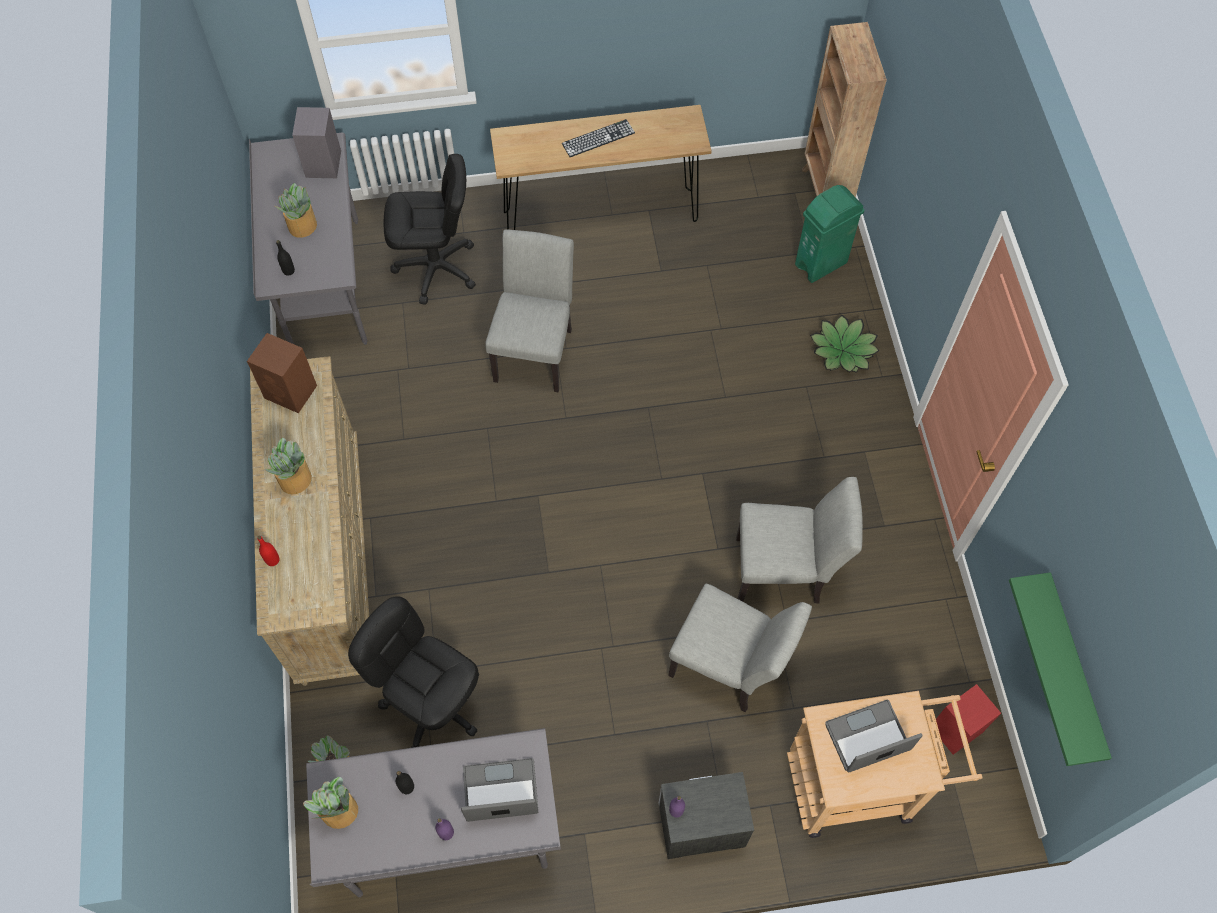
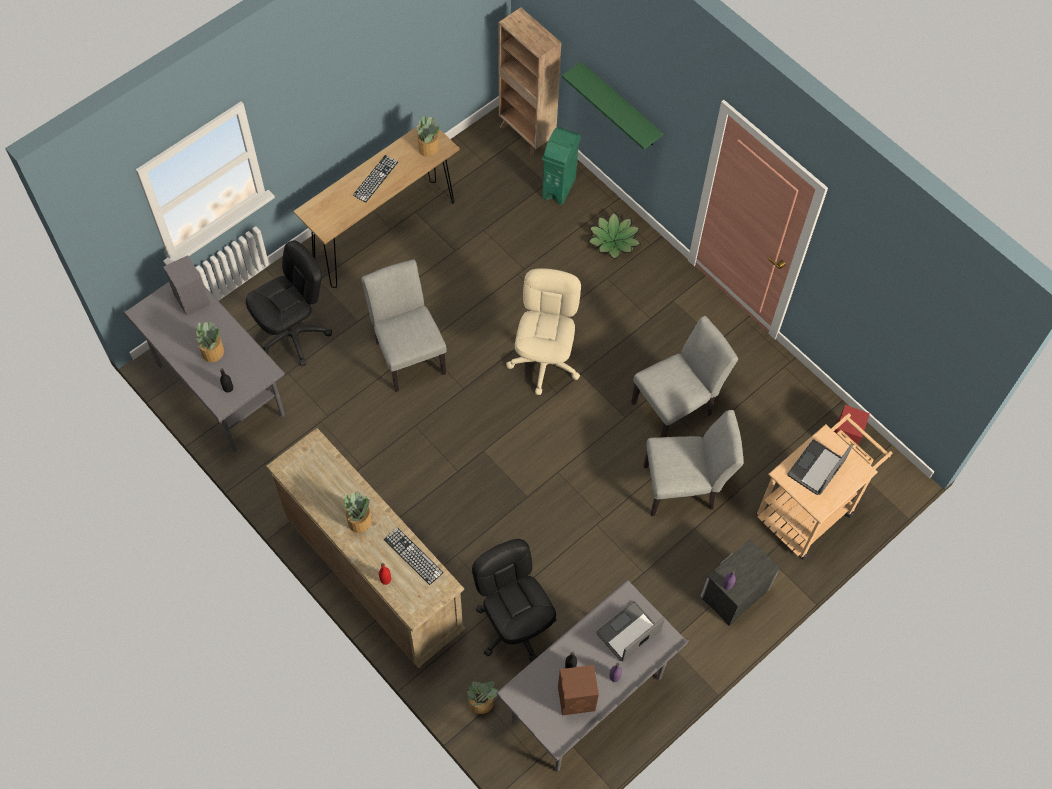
camera: 35 degrees left, 0 degrees up
(291, 392) = (310, 466): brown speaker -> brown speaker (577, 698)
(320, 552) = (413, 556): none -> keyboard
(339, 811) = (540, 707): potted plant -> potted plant (428, 148)
(433, 703) = (514, 625): black office chair -> black office chair turned 60 degrees clockwise
(672, 439) = (545, 362): none -> beige office chair
(1072, 669) = (909, 356): green shelf -> green shelf (620, 106)

